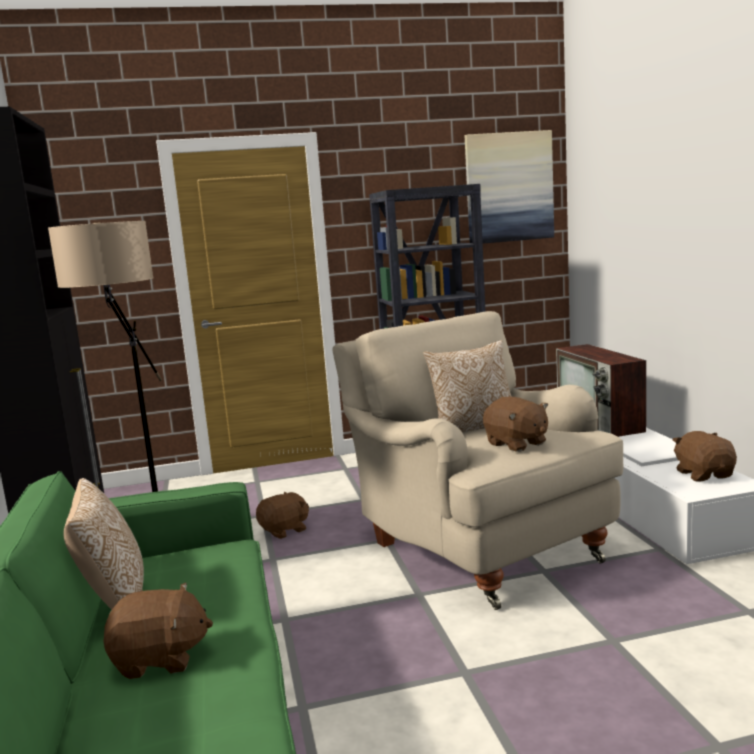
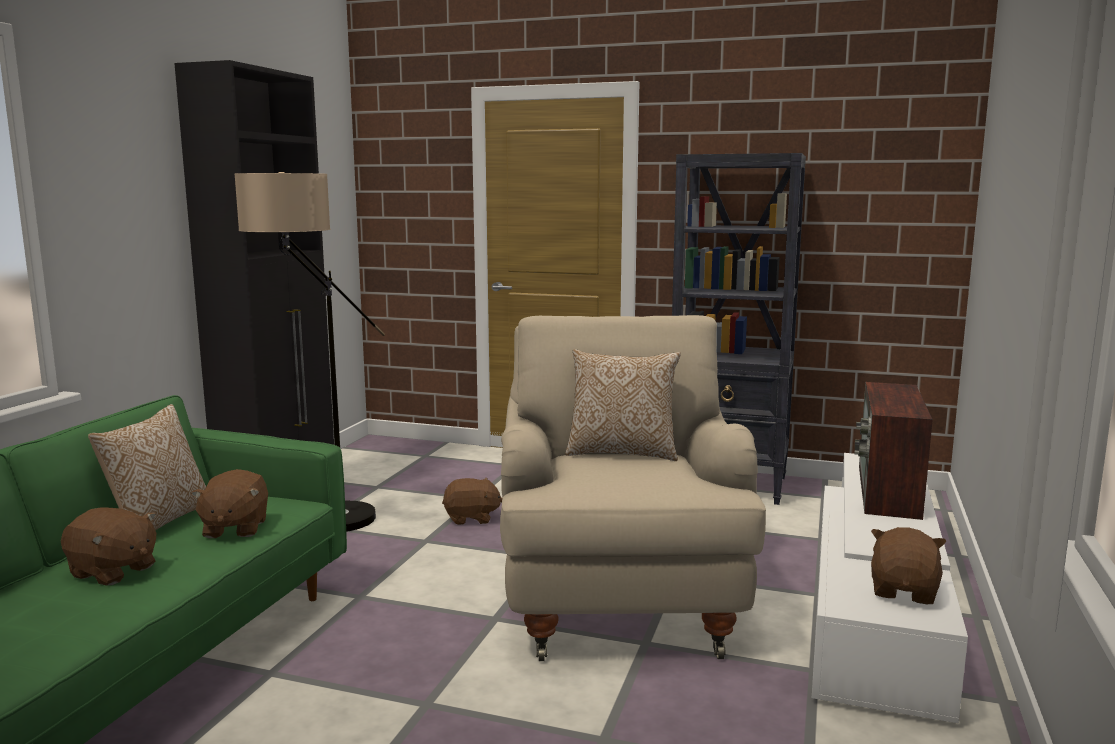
camera: 30 degrees right, 0 degrees up
(509, 187) = (887, 159): picture -> none
(516, 444) = (621, 478): brown plush toy -> brown plush toy (234, 528)

